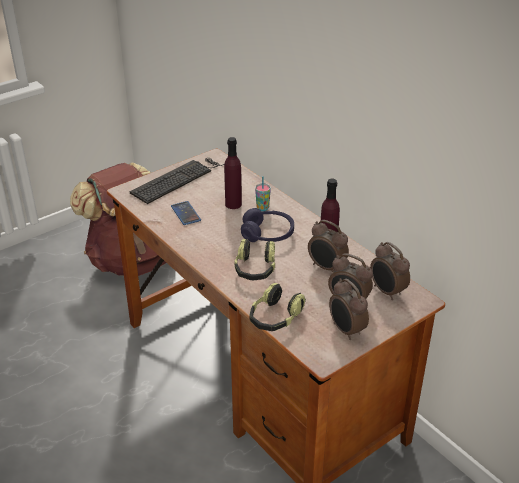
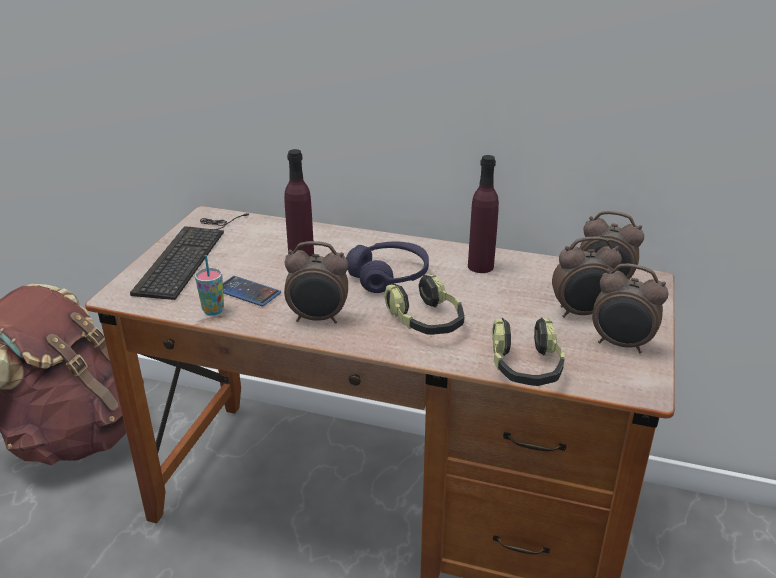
camera: 35 degrees left, 5 degrees down
(262, 208) = (345, 251): cup -> cup (213, 310)
(326, 267) = (506, 286): alarm clock -> alarm clock (318, 319)

